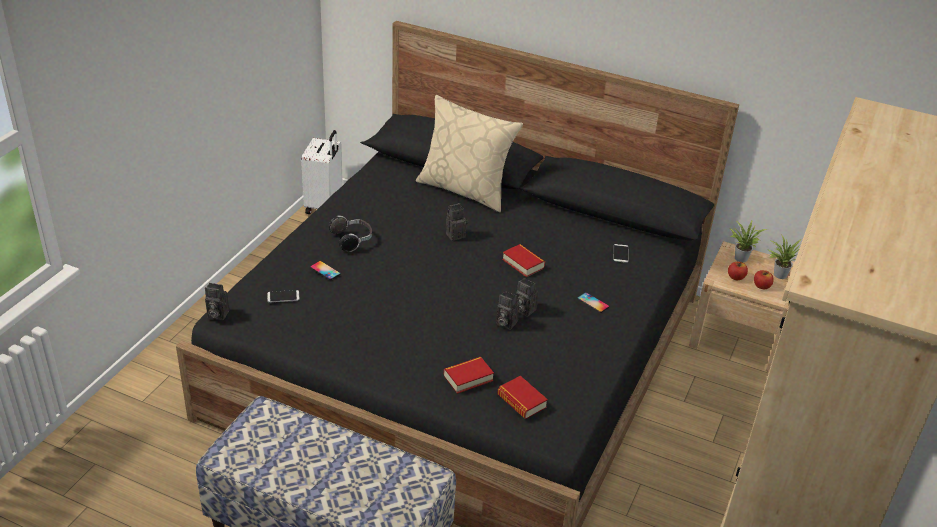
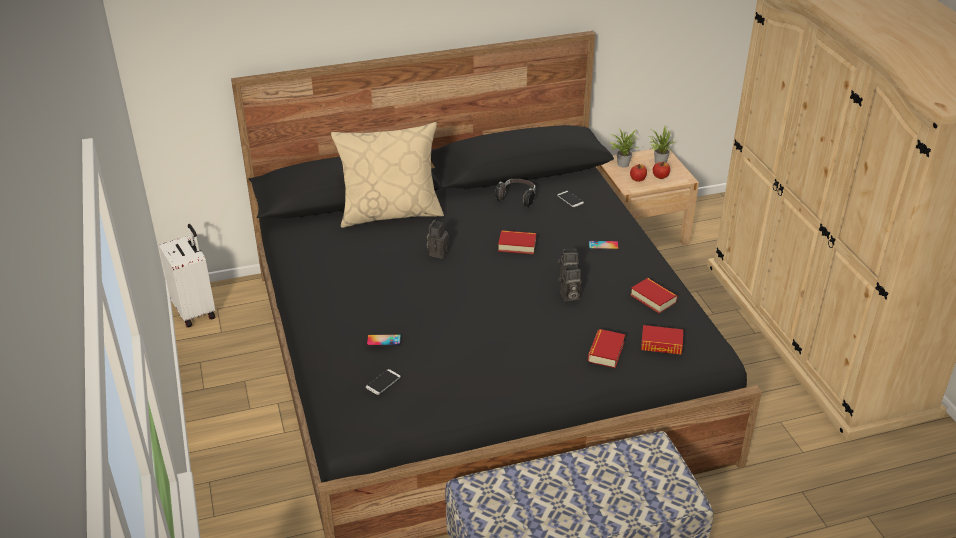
camera: 40 degrees left, 0 degrees up
(216, 314) = (343, 435): camera -> none
(352, 240) = (364, 304): headphones -> headphones (517, 198)
(570, 365) = (653, 299): none -> book

